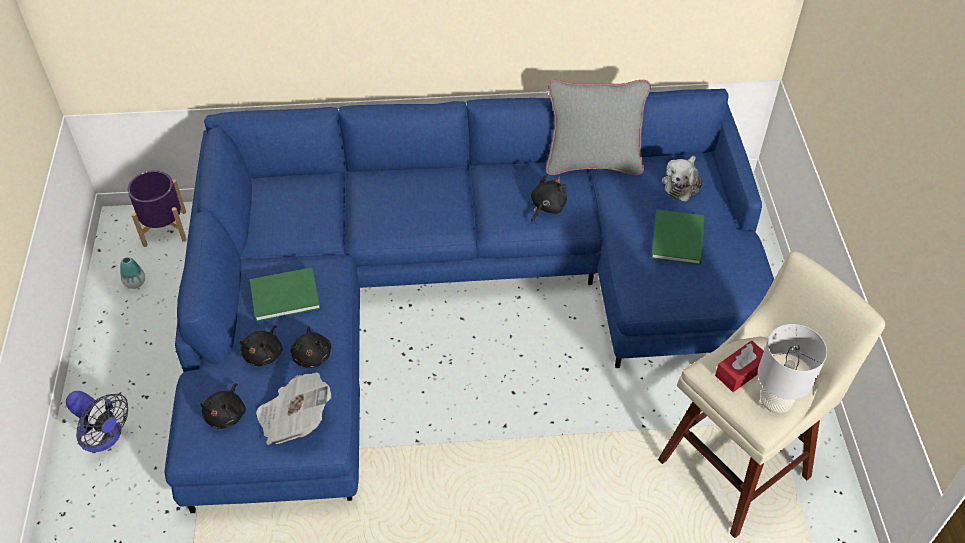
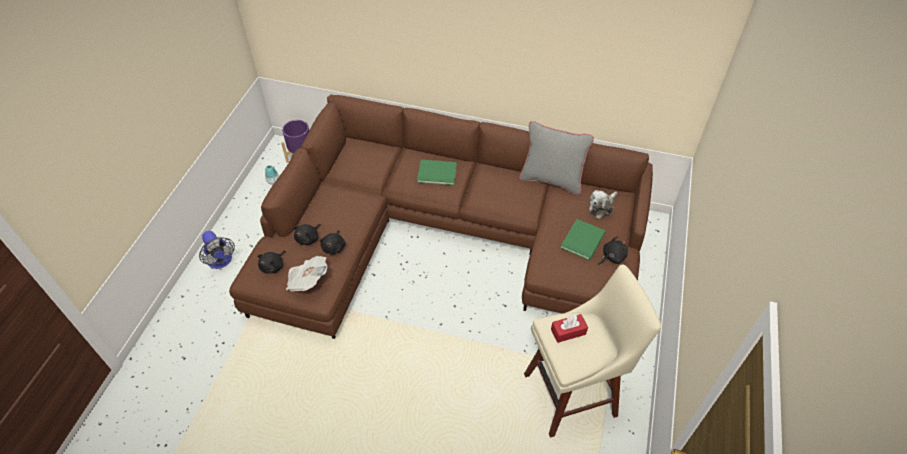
camera: 20 degrees right, 0 degrees up
(282, 294) = (333, 208): green book -> green book (436, 172)
(451, 292) = (445, 236): blue sofa -> brown sofa
(546, 207) = (510, 199): black plush toy -> black plush toy (612, 257)
(773, 402) = (580, 357): grey table lamp -> none

